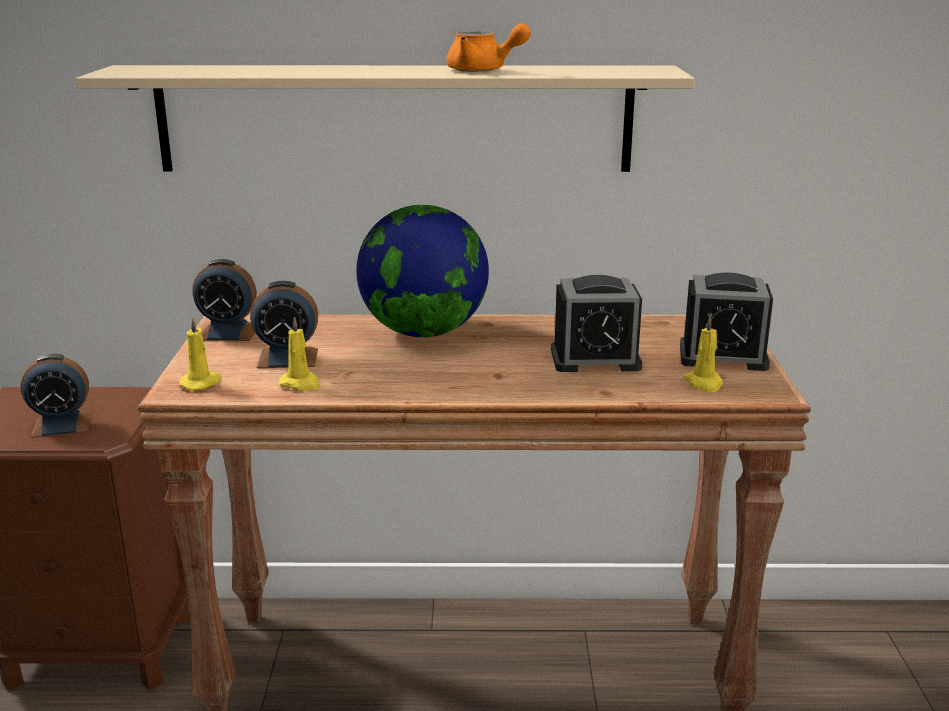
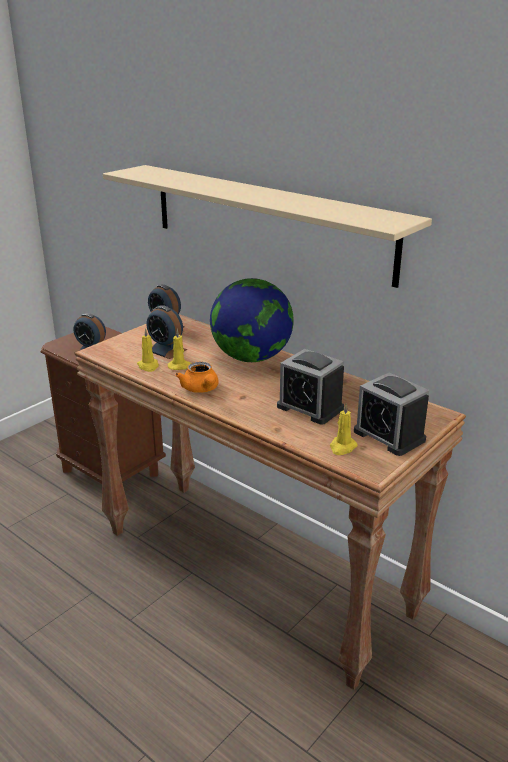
camera: 40 degrees right, 5 degrees up
(202, 383) = (112, 350): yellow candle -> yellow candle (180, 366)
(483, 70) = (292, 202): orange teapot -> orange teapot (201, 389)

